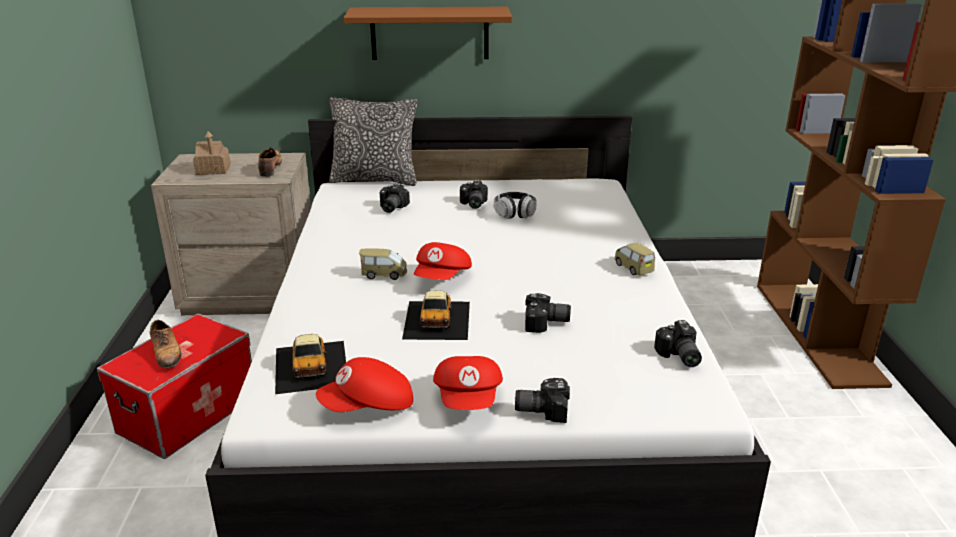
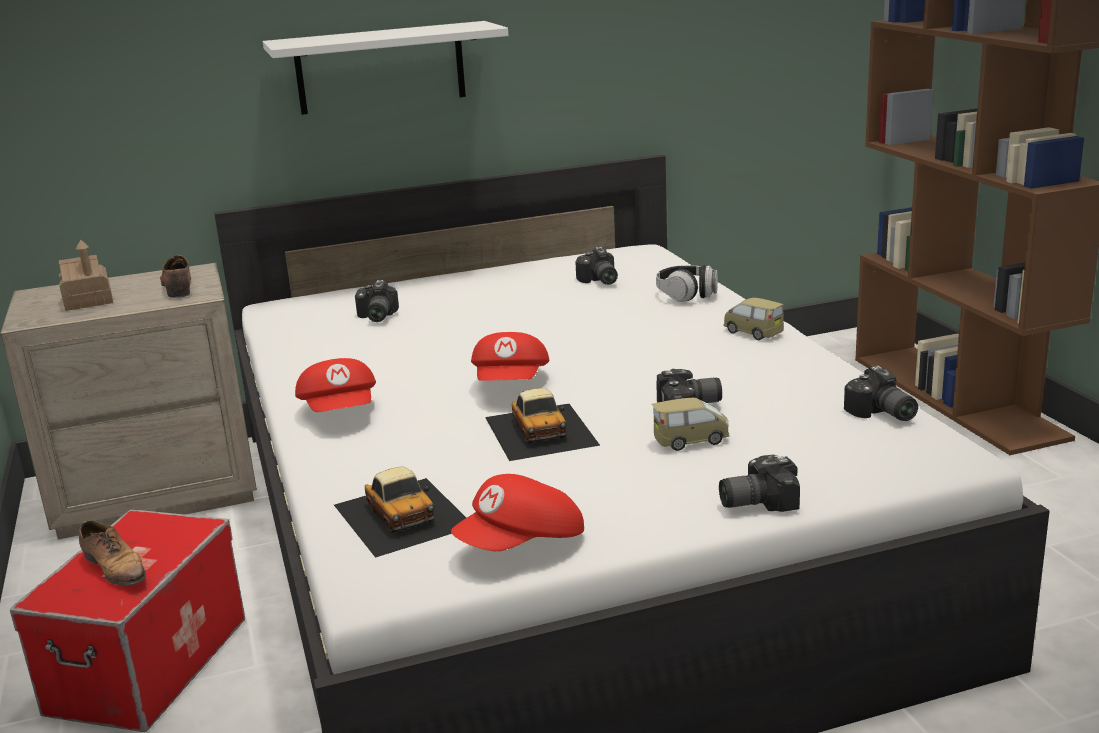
camera: 15 degrees left, 5 degrees down
(375, 180) = (323, 290): pillow -> none
(384, 274) = (424, 394): toy car -> toy car (691, 440)
(429, 33) = (380, 68): brown shelf -> white shelf
(469, 399) = (653, 509): red cap -> red cap (341, 412)
(472, 204) = (487, 297): camera -> camera (598, 281)
(514, 213) = (552, 298): headphones -> headphones (687, 295)

